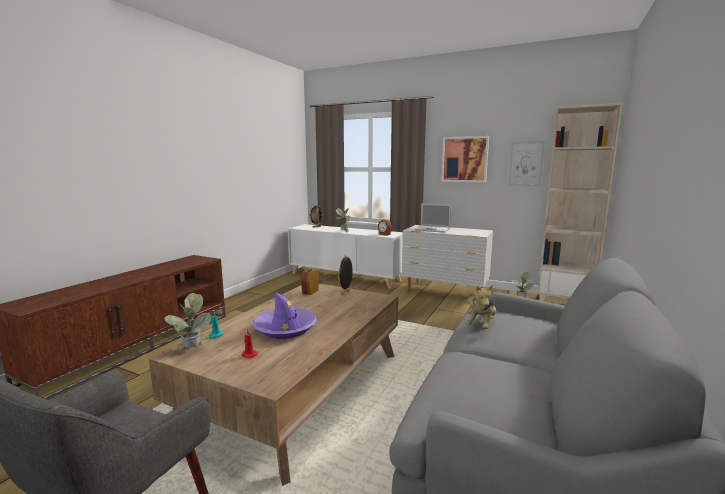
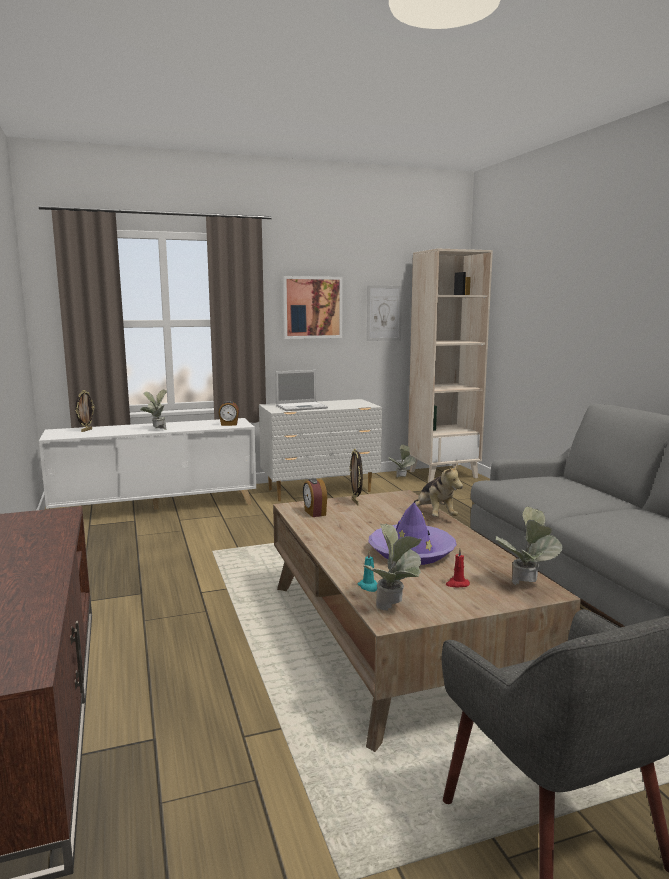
camera: 45 degrees left, 0 degrees up
(272, 375) = (526, 586): none -> potted plant
(481, 325) = (536, 492): plush toy -> plush toy (434, 515)

